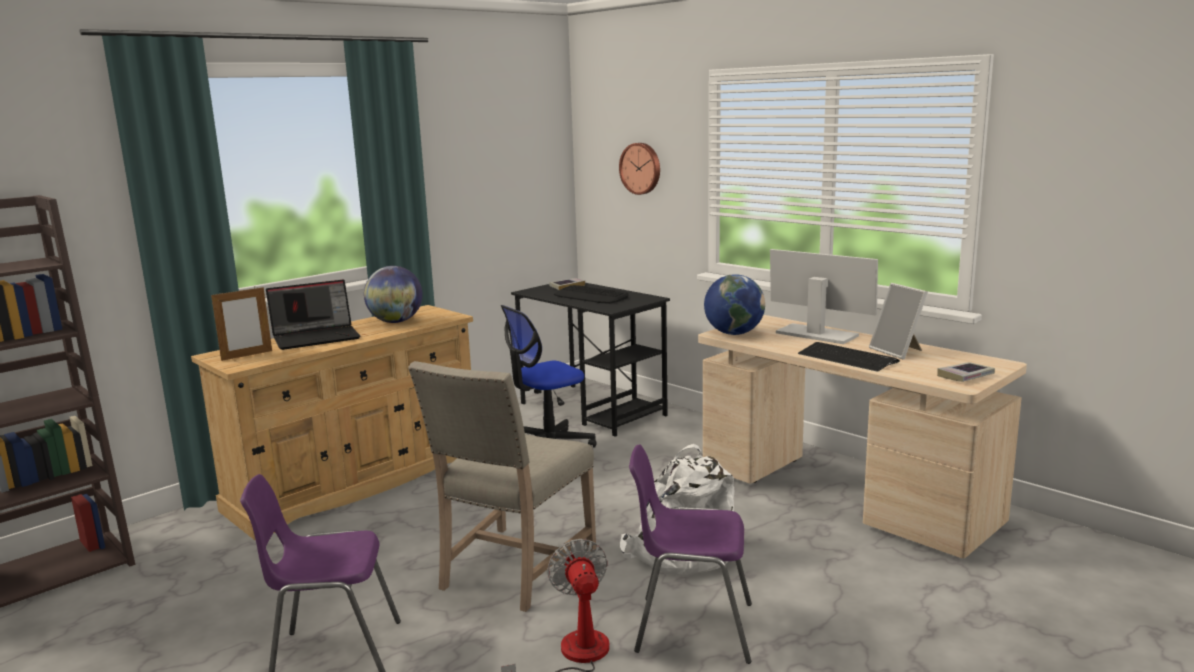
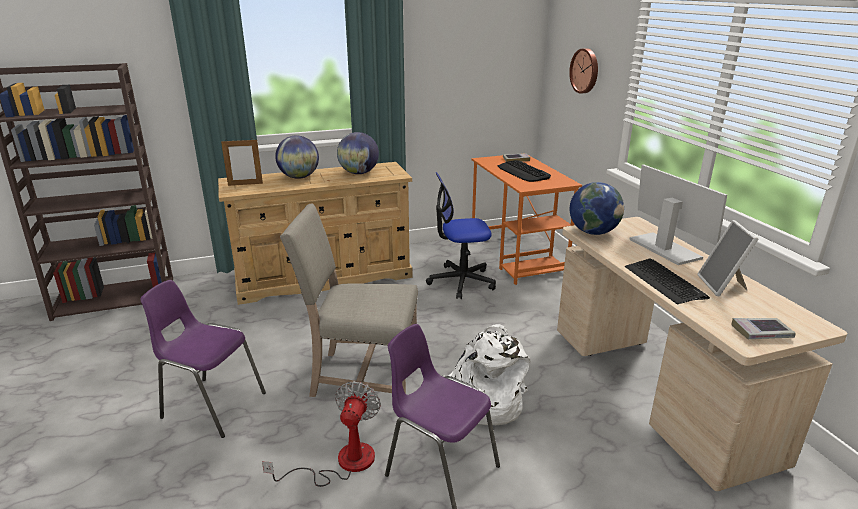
camera: 25 degrees right, 10 degrees up
(317, 337) = (299, 177): laptop -> globe
(513, 570) = (361, 376): beige chair -> beige chair turned 45 degrees clockwise
(593, 409) = (517, 257): black desk -> orange desk

